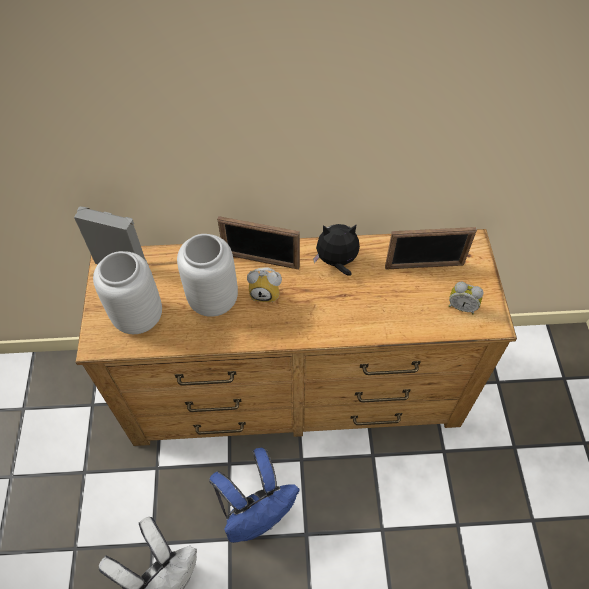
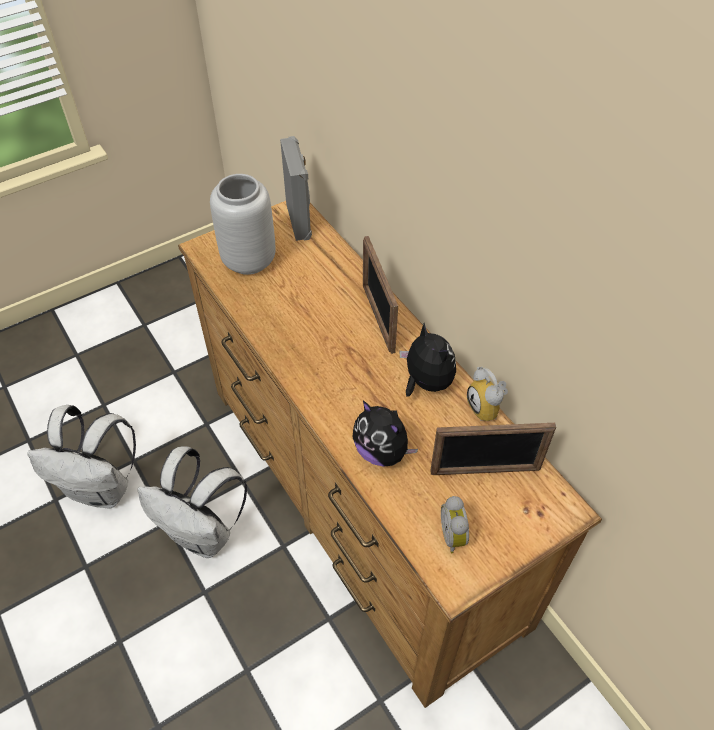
camera: 60 degrees right, 5 degrees down
(213, 299) = (305, 303): grey vase -> none
(257, 514) = (203, 534): blue backpack -> white backpack
(266, 292) = (342, 340): alarm clock -> alarm clock (487, 408)
(378, 314) = (382, 451): none -> plush toy
(424, 266) = (485, 471): picture frame -> picture frame turned 60 degrees counterclockwise

